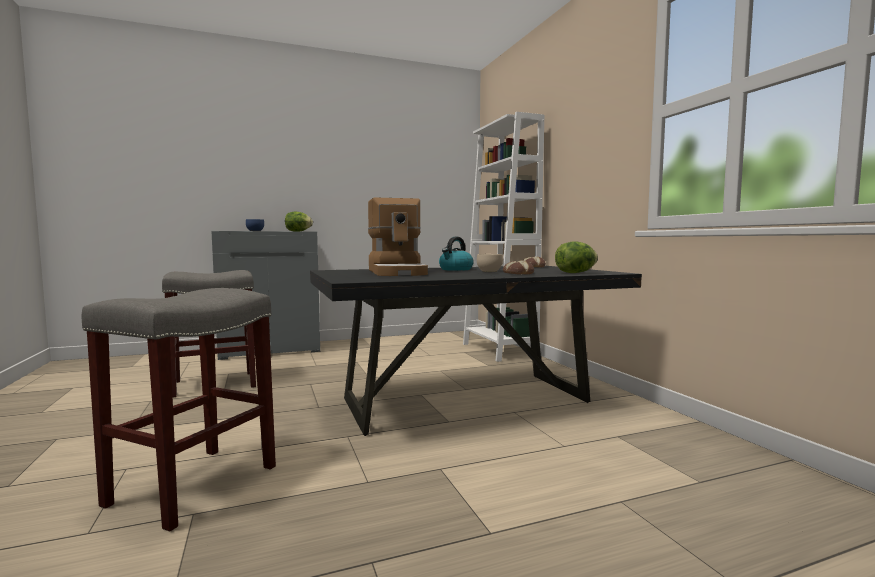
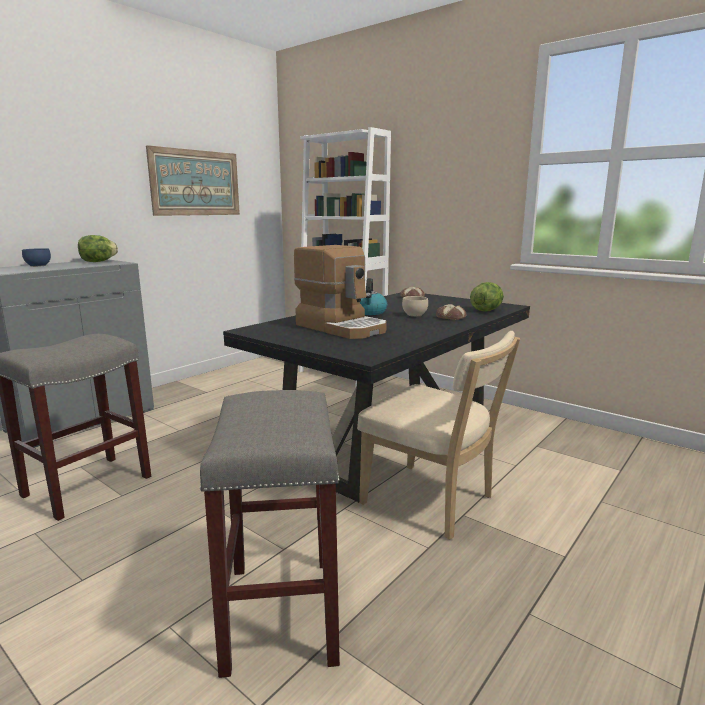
camera: 30 degrees left, 10 degrees up
(394, 177) = (196, 183): none -> picture
(427, 452) = (432, 502): none -> beige chair

